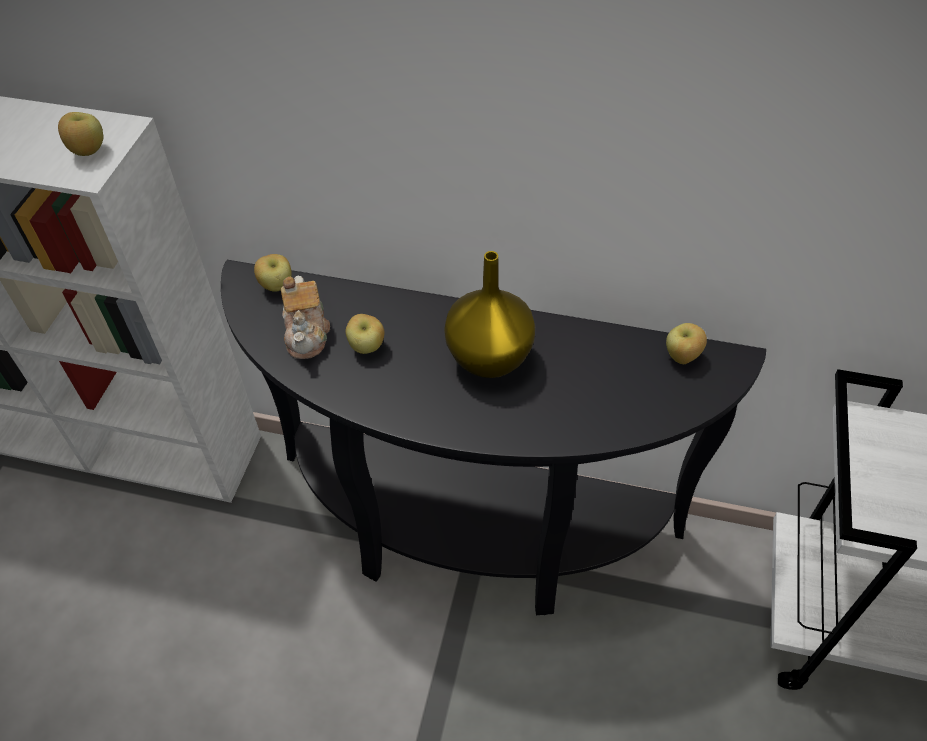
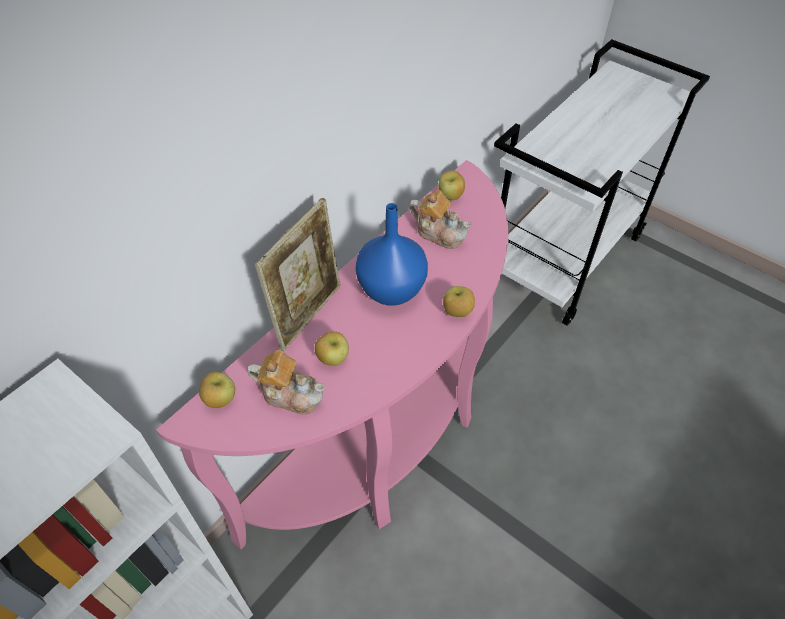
camera: 65 degrees left, 0 degrees up
(88, 151) = (63, 427): apple -> apple (457, 312)
(413, 304) = (308, 314): none -> picture frame
(469, 534) = (385, 442): black console table -> pink console table
(487, 358) = (391, 291): yellow vase -> blue vase
(609, 369) = (439, 233): none -> teapot

